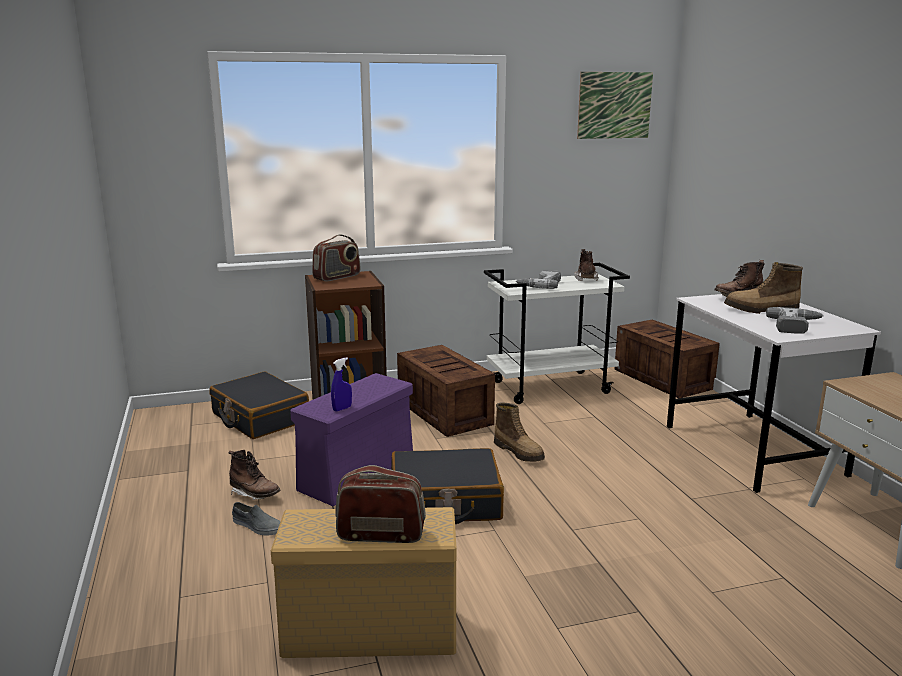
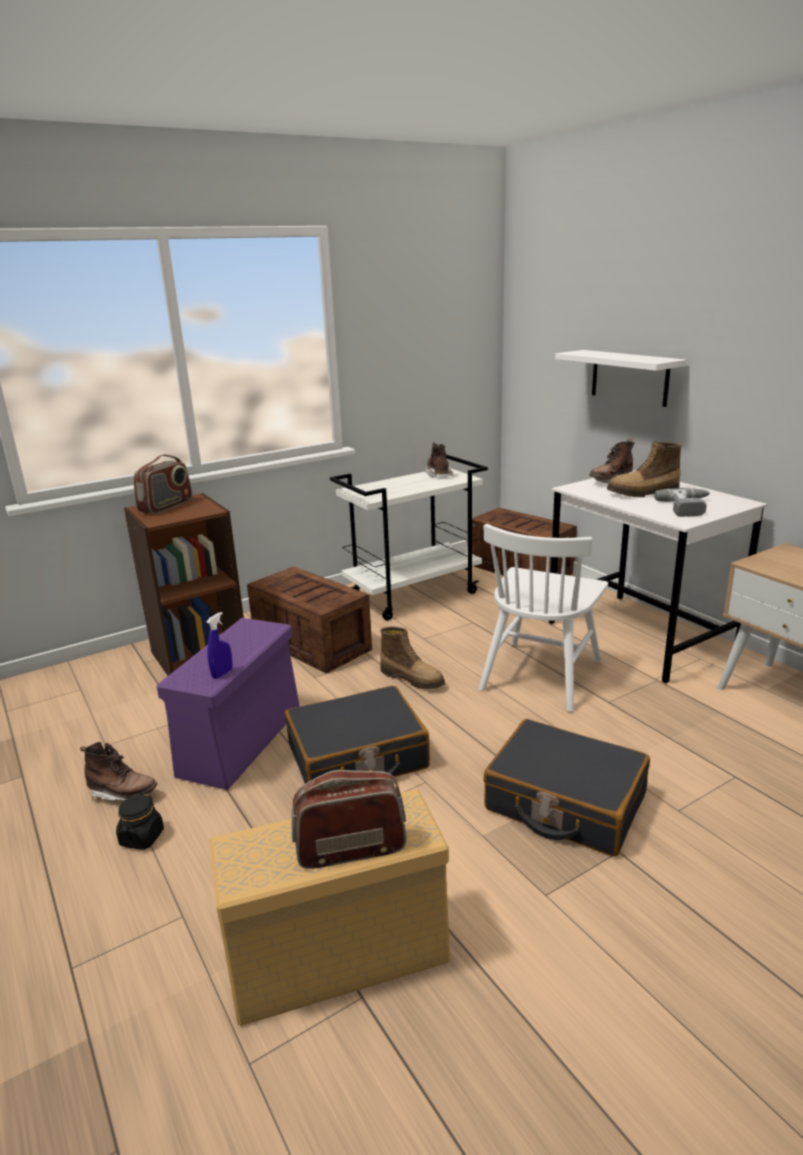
camera: 15 degrees left, 5 degrees up
(257, 526) = (142, 838): grey shoe -> black jar
(259, 418) = (93, 686): black suitcase -> black suitcase (564, 803)
(539, 285) = (394, 487): power drill -> none
(614, 105) = (445, 280): picture -> none
(637, 467) = (540, 675): none -> white chair
(771, 203) = (629, 377): none -> white shelf

